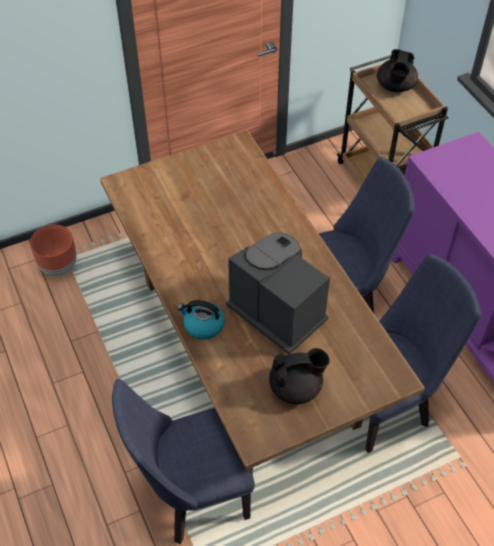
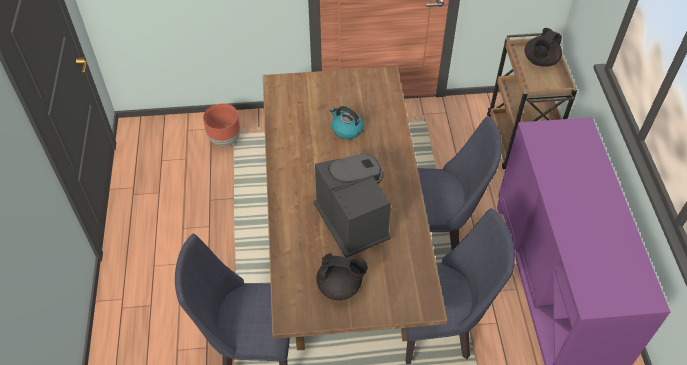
camera: 20 degrees right, 0 degrees up
(203, 325) = (289, 214): kettle -> kettle (346, 129)

